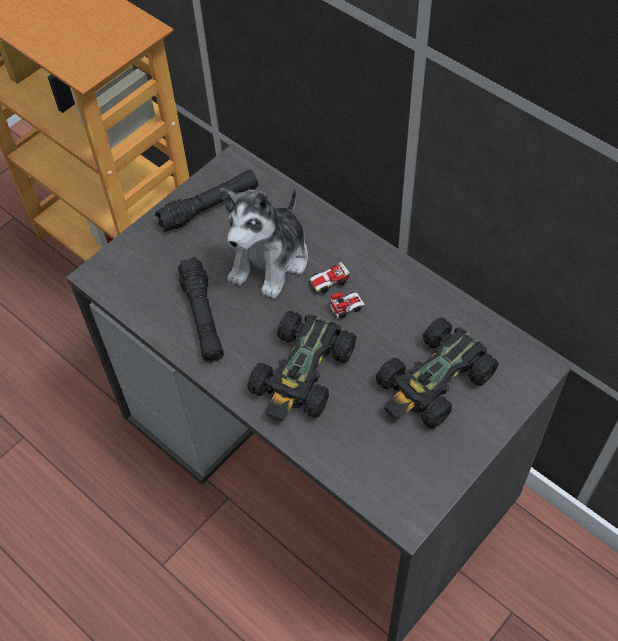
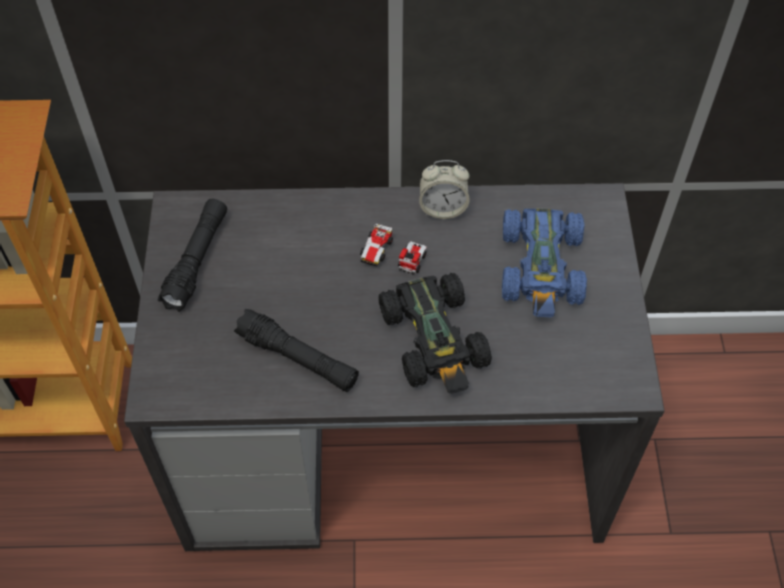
camera: 45 degrees left, 0 degrees up
(270, 260) = (305, 268): plush toy -> none
(408, 287) = (443, 208): none -> alarm clock
(434, 381) = (542, 268): black toy car -> blue toy car

